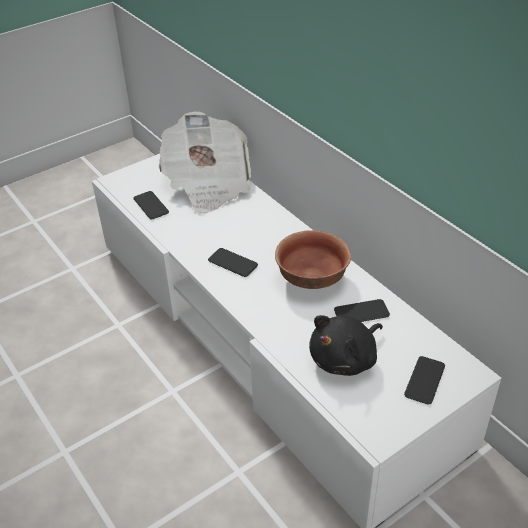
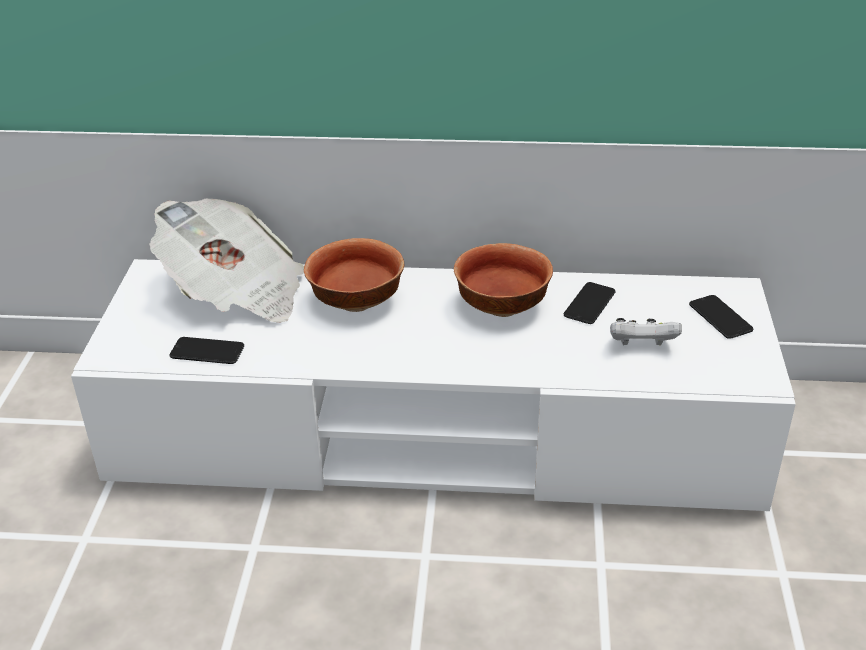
camera: 50 degrees left, 5 degrees down
(232, 263) = (403, 343): phone -> none
(247, 226) = (356, 303): none -> bowl
(346, 359) = (641, 346): black plush toy -> white game controller

